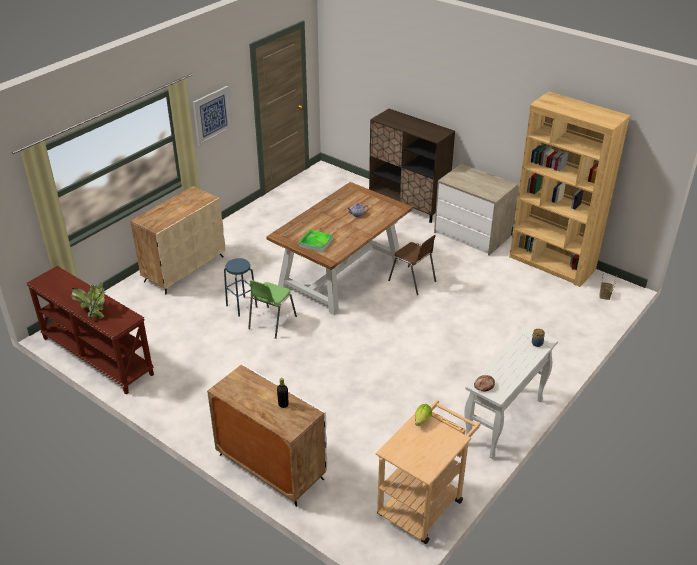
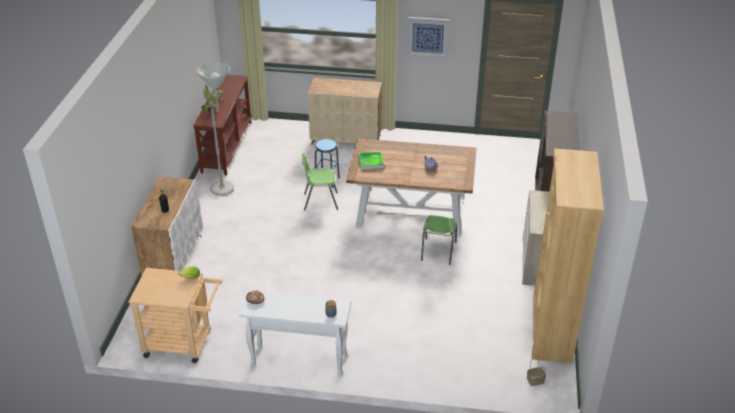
camera: 60 degrees right, 0 degrees up
(182, 384) = (226, 190): none -> grey floor lamp
(412, 281) = (437, 252): brown chair -> green chair

